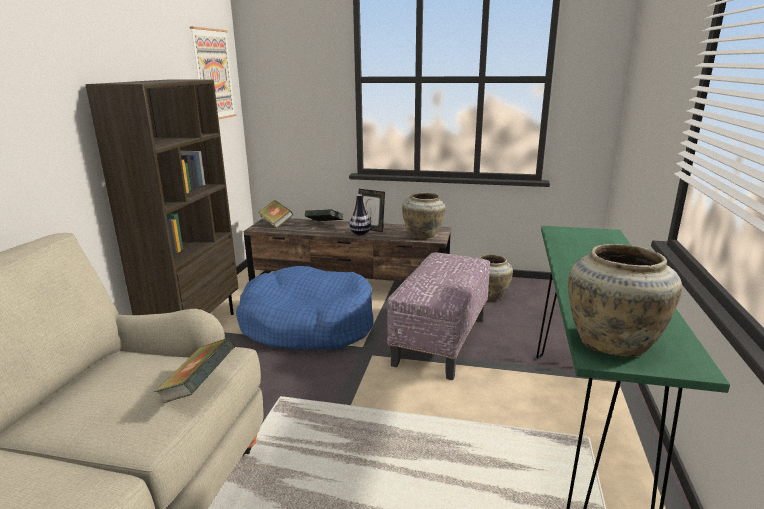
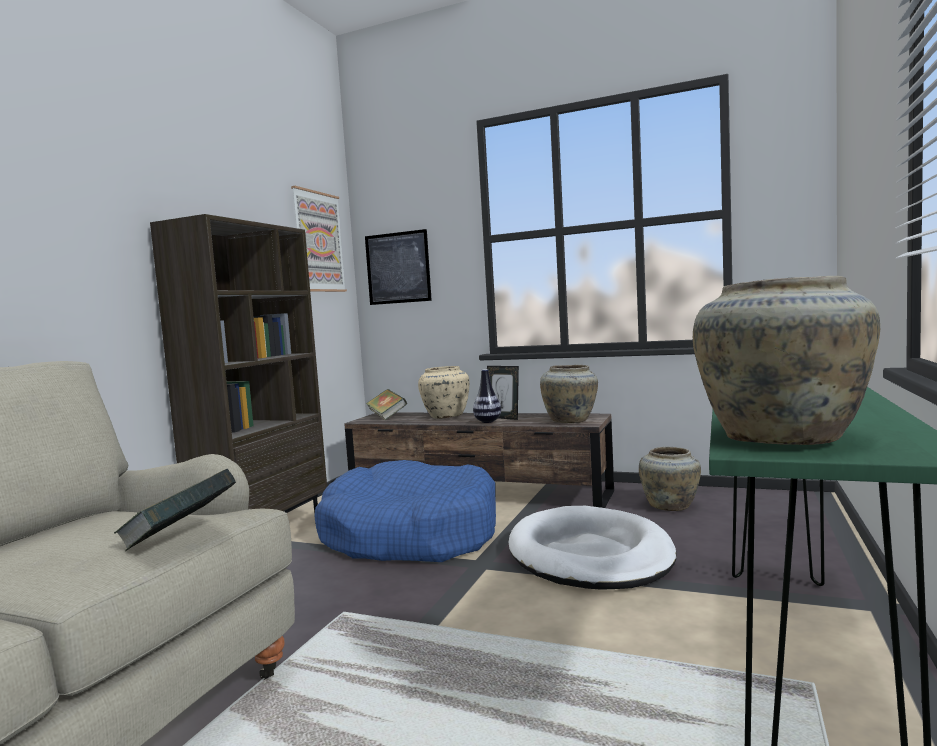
camera: 10 degrees right, 15 degrees down
(280, 96) = (398, 268): none -> picture
(324, 225) = (446, 416): book -> beige vase
(441, 341) = (590, 555): ottoman -> white dog bed

